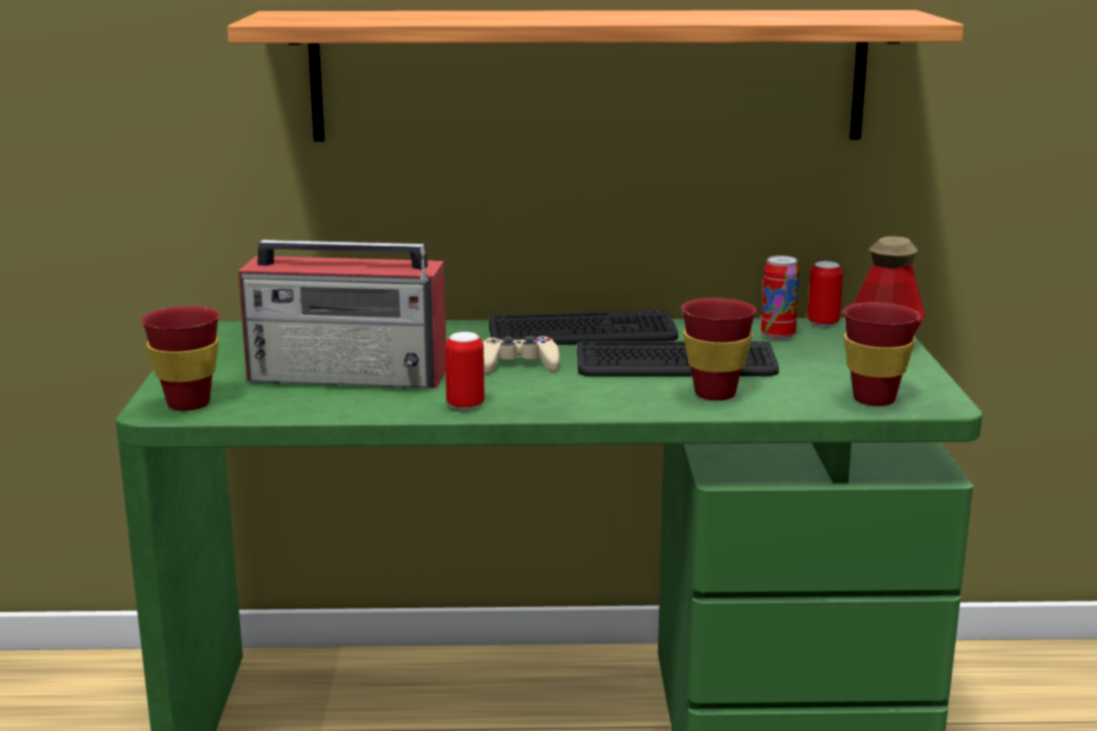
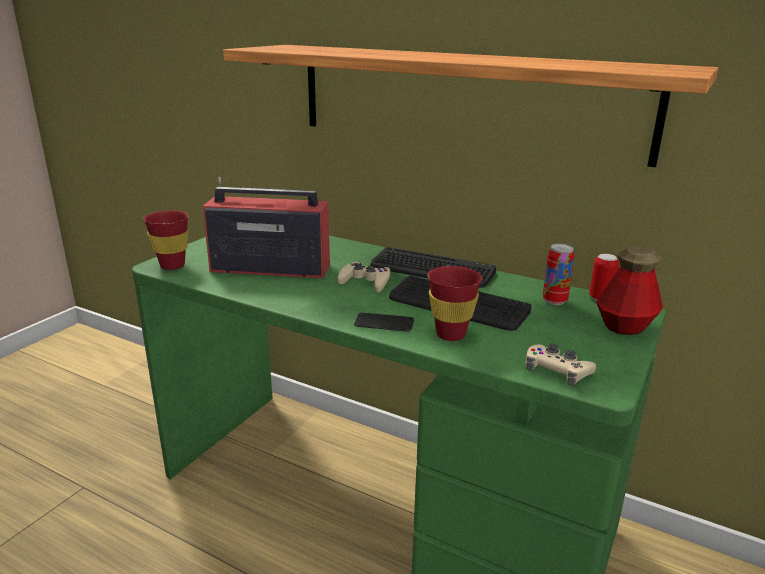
camera: 30 degrees right, 5 degrees up
(350, 375) = (269, 267): radio -> radio turned 150 degrees clockwise
(465, 405) = (296, 302): can -> none
(619, 401) = (384, 323): none -> phone
(874, 399) = (557, 370): red cup -> beige game controller

